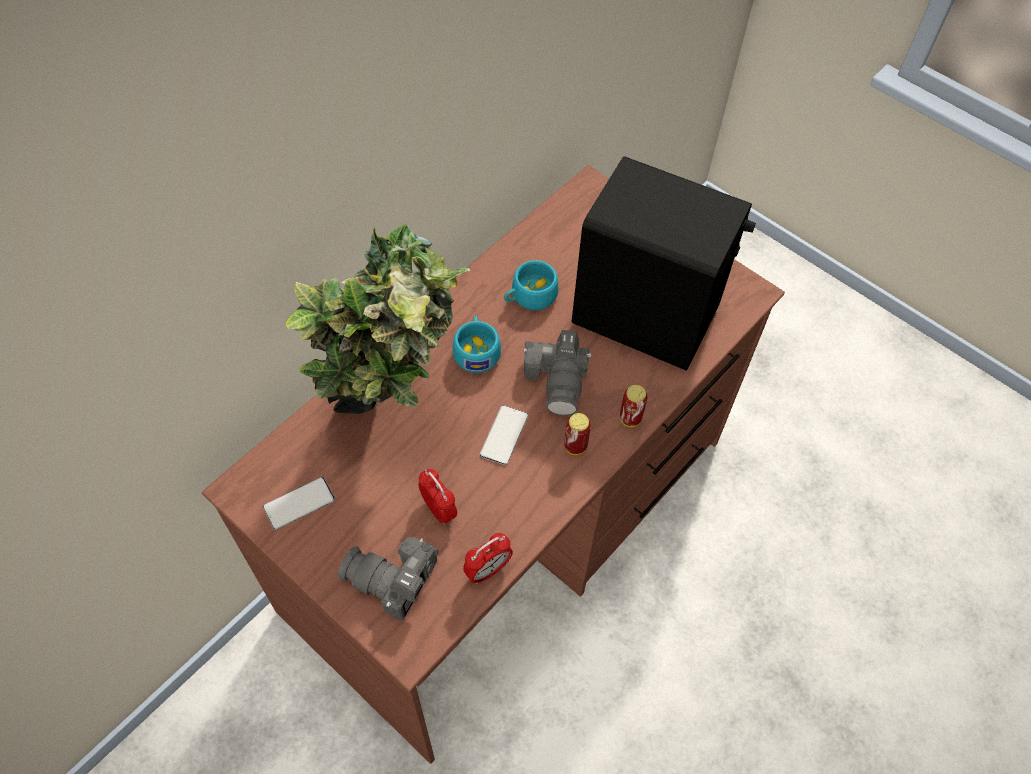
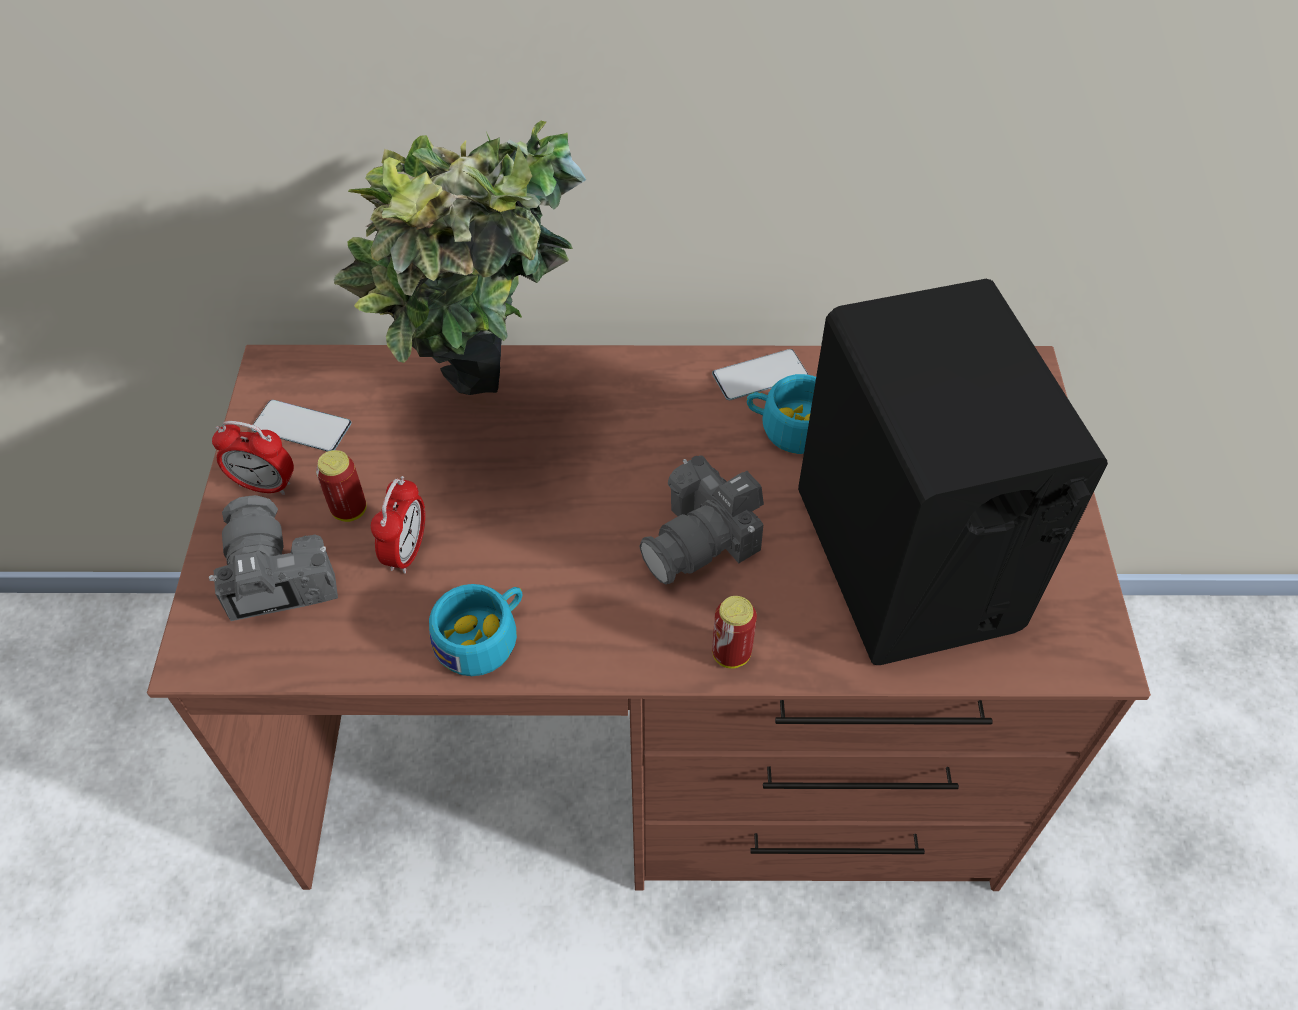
camera: 50 degrees right, 5 degrees down
(476, 350) = (656, 433): turquoise cup -> turquoise cup (484, 637)
(488, 570) = (368, 657): alarm clock -> alarm clock (265, 485)
(504, 435) = (568, 541): phone -> phone (760, 375)
(575, 446) = (627, 624): can -> can (349, 510)

